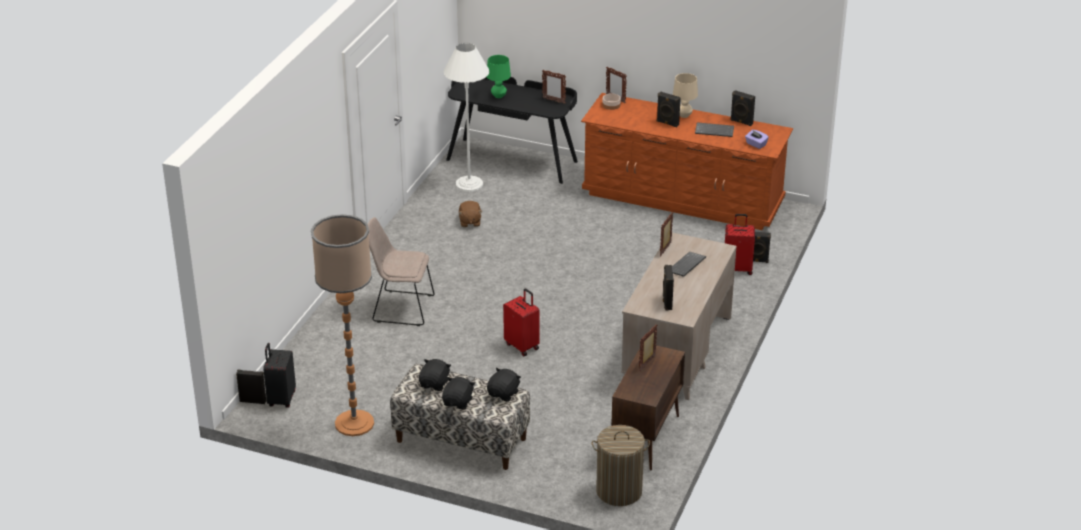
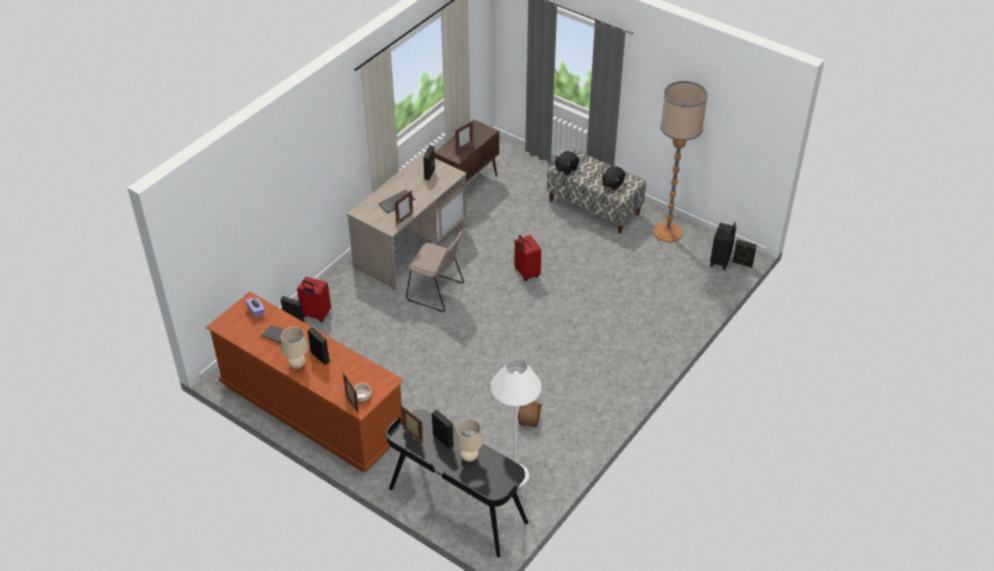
camera: 165 degrees left, 10 degrees up
(400, 308) = (615, 328): beige chair -> beige chair (437, 292)
(458, 402) = (599, 168): black plush toy -> none
(498, 96) = (469, 457): green table lamp -> beige table lamp
(619, 491) = (502, 156): laundry basket -> none
(741, 122) = (248, 344): black speaker -> black speaker (444, 439)

